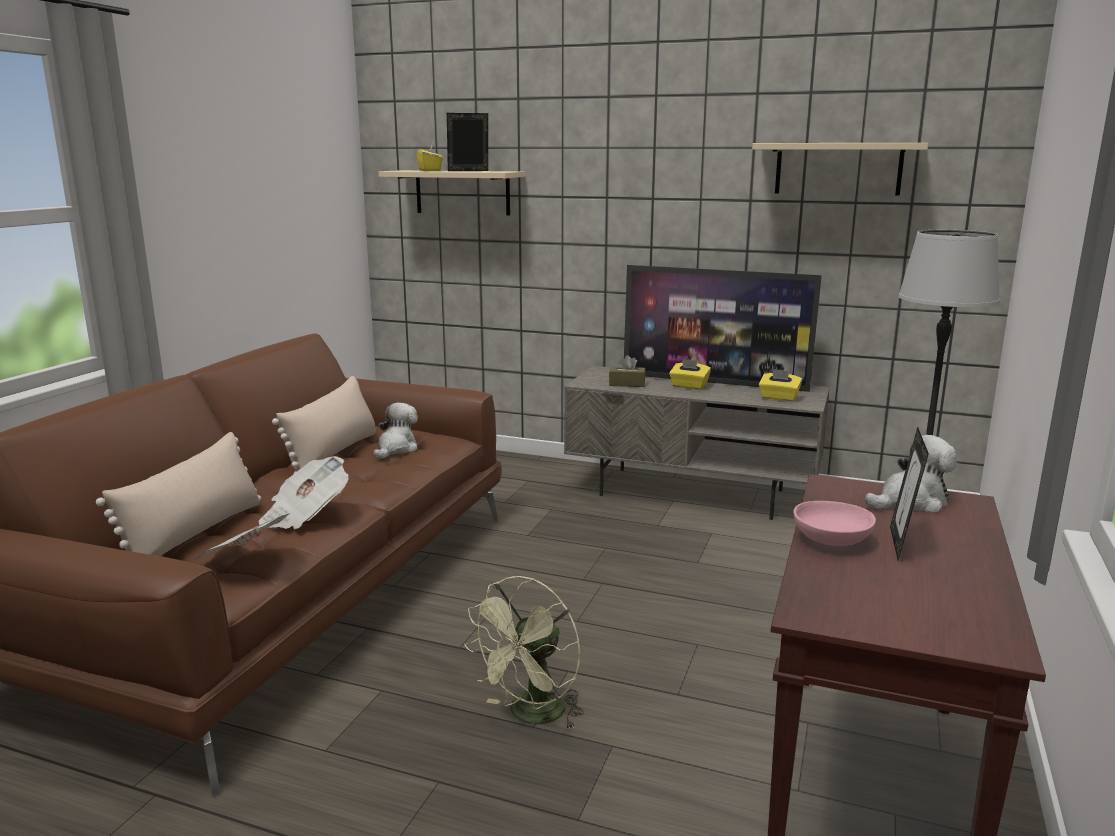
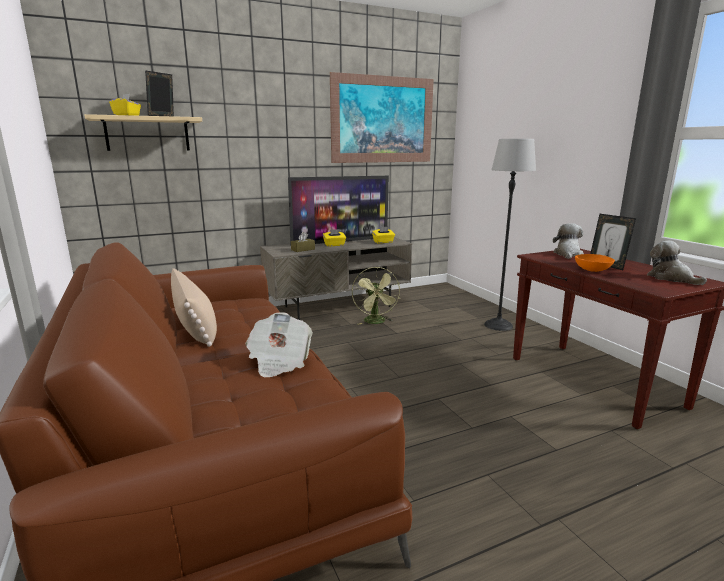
camera: 45 degrees left, 0 degrees up
(195, 533) = (227, 402): beige pillow -> none
(243, 561) = (314, 398): newspaper -> none
(396, 449) = (234, 312): plush toy -> plush toy (671, 278)
(531, 716) = (463, 424): green fan -> green fan (376, 322)
(830, 540) = (592, 270): pink bowl -> orange bowl
(838, 168) = (383, 120): beige shelf -> picture

